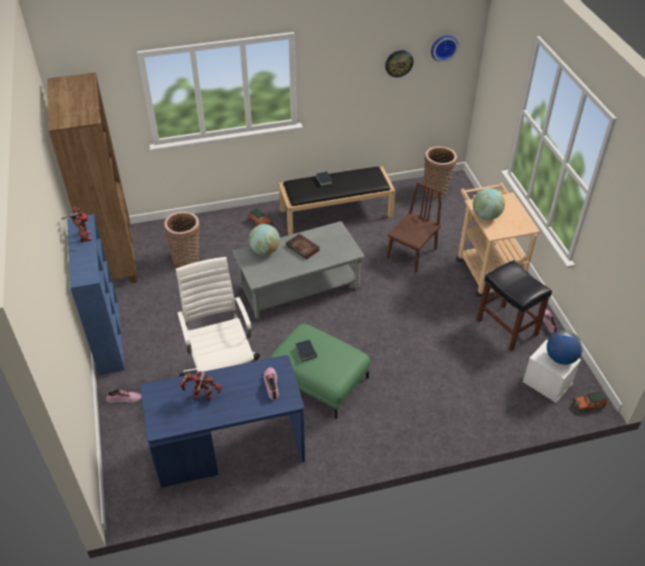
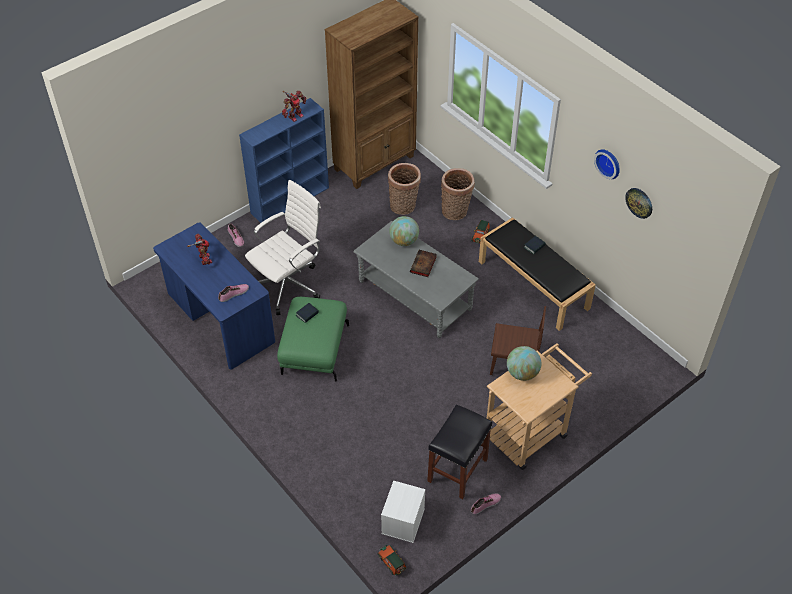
camera: 65 degrees right, 5 degrees up
(436, 190) = (629, 353): basket -> basket (456, 212)
(443, 47) = (682, 223): wall clock -> wall clock (609, 163)
(560, 358) = (406, 506): globe -> none

